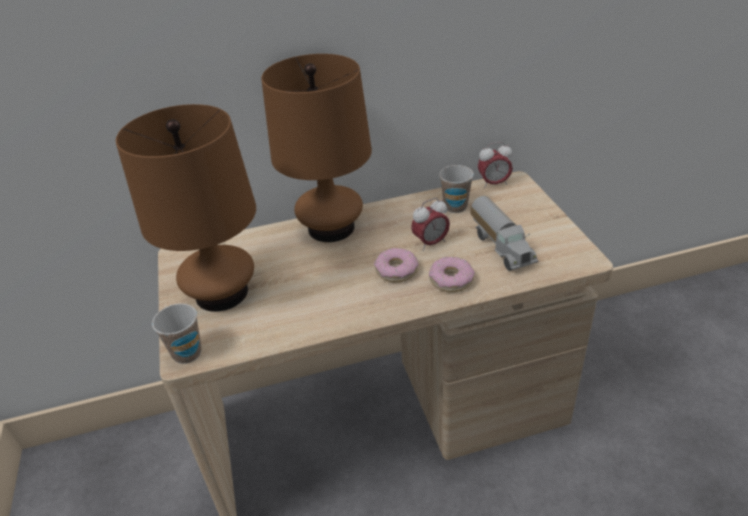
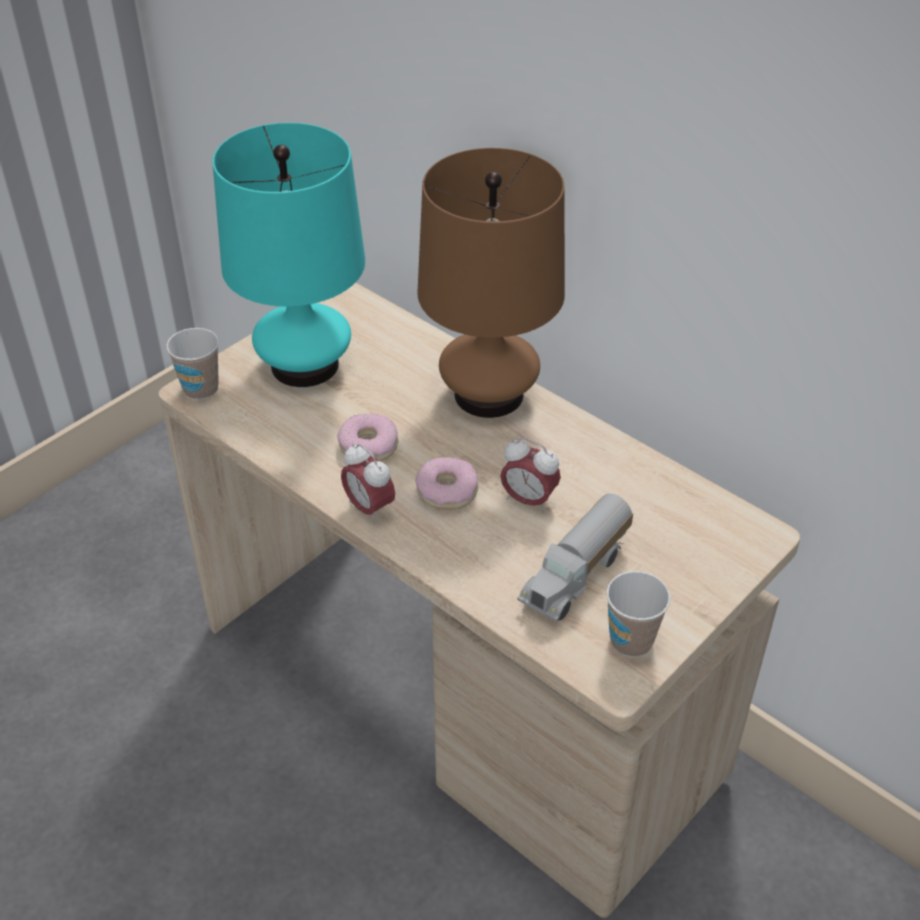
camera: 55 degrees right, 5 degrees up
(222, 293) = (305, 365): brown table lamp -> turquoise table lamp
(451, 280) = (466, 550): donut -> donut (369, 445)
(455, 207) = (634, 493): cup -> cup (631, 641)
(494, 184) = (731, 513): alarm clock -> alarm clock (369, 508)

